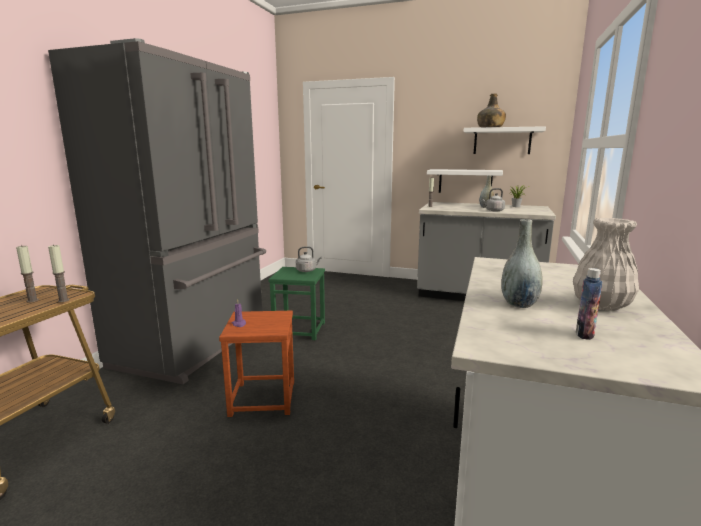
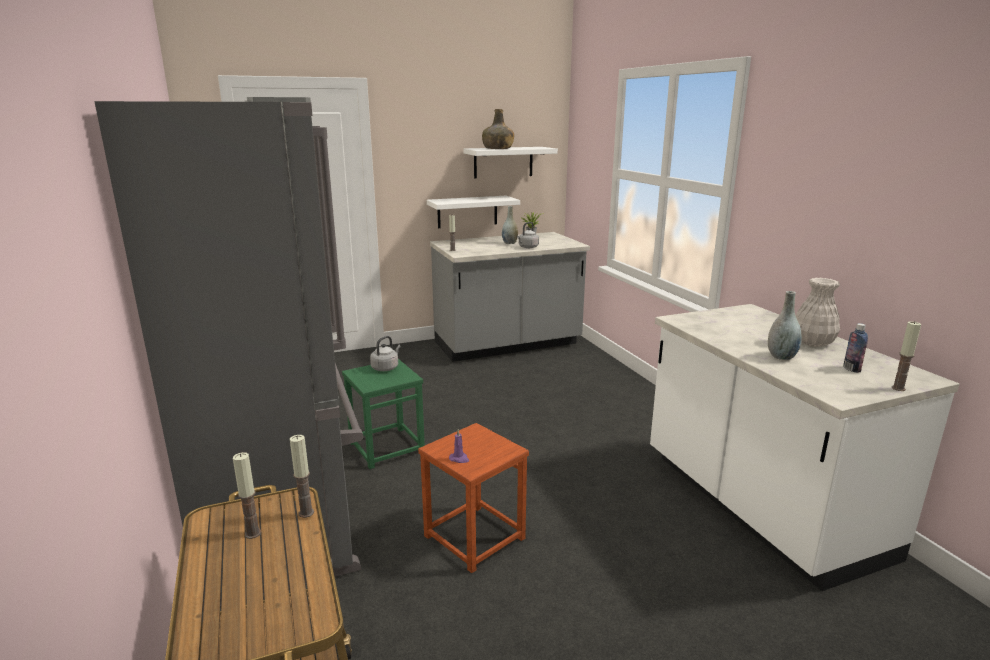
camera: 40 degrees left, 5 degrees up
(601, 367) = (898, 388): none -> candle

